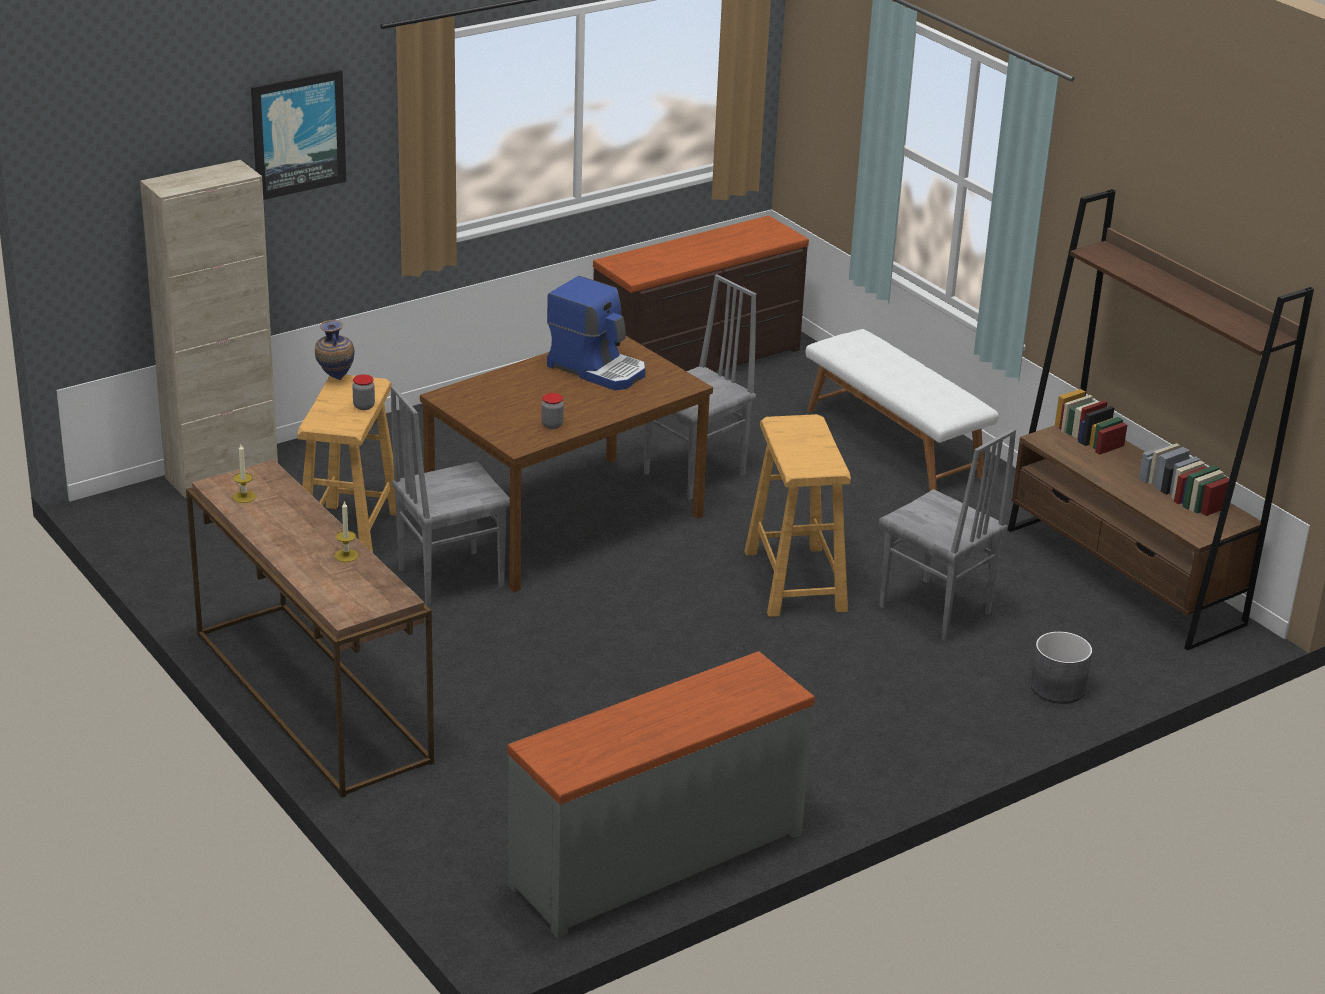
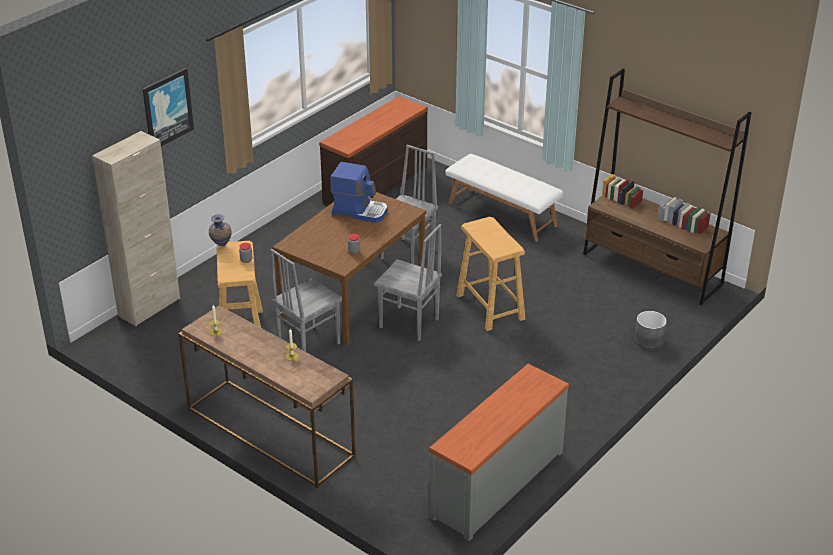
camera: 15 degrees left, 5 degrees up
(934, 611) = (568, 309): grey chair -> grey chair (409, 324)

